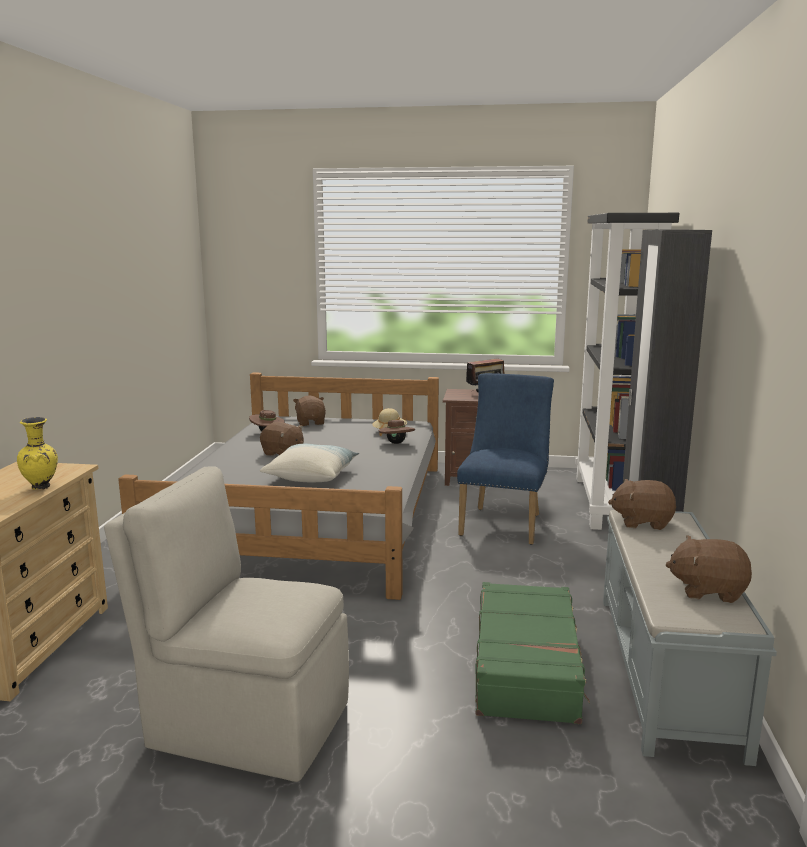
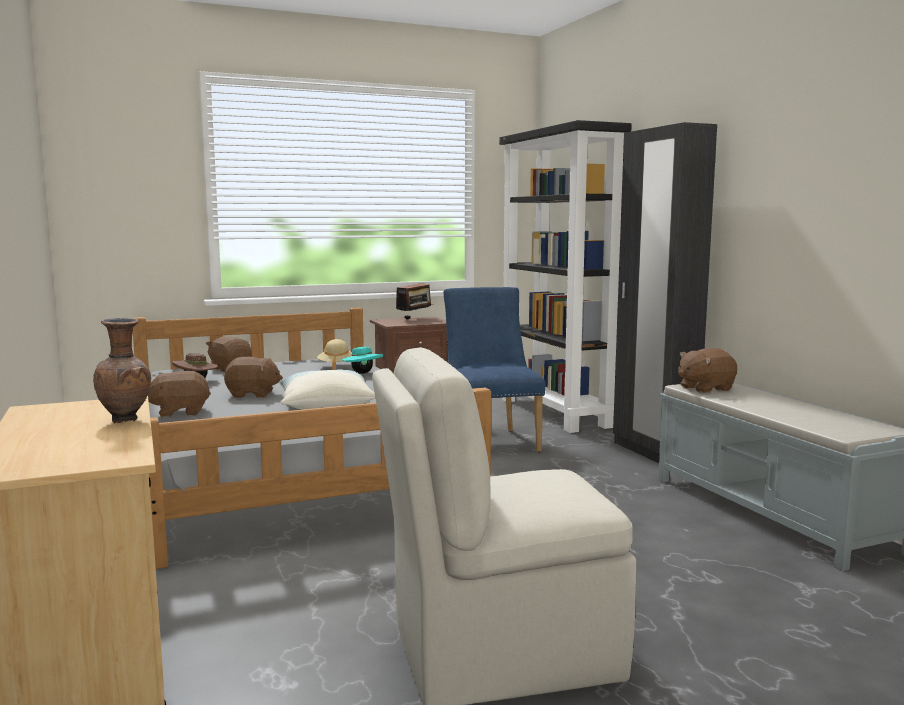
camera: 30 degrees left, 5 degrees down
(42, 487) = (126, 420): yellow vase -> brown vase
(396, 443) = (362, 373): brown hat -> turquoise hat
(527, 666) = (672, 536): green suitcase -> none
(707, 590) = (834, 417): brown plush toy -> brown plush toy (180, 412)

